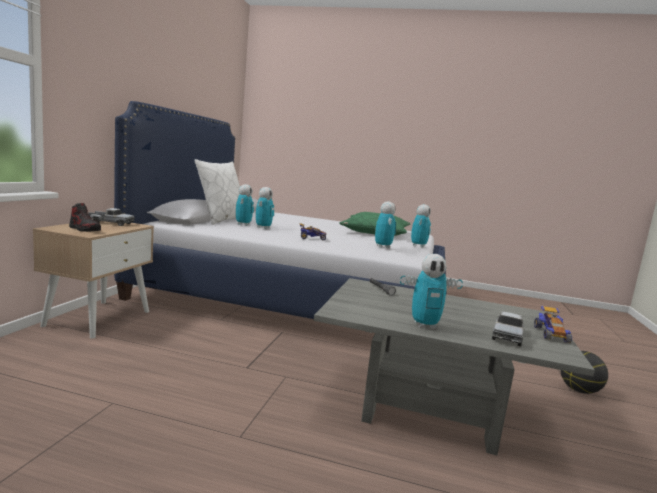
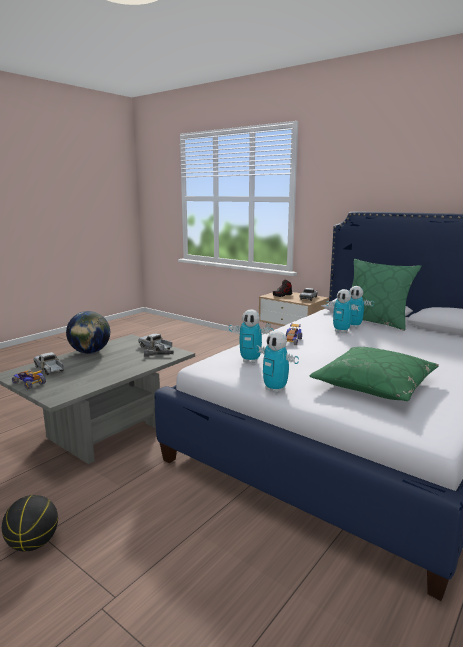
camera: 115 degrees right, 5 degrees up
(221, 219) = (375, 321): white pillow -> green pillow
(357, 293) = (156, 348): none -> toy truck
(424, 325) = (90, 352): toy robot -> globe

